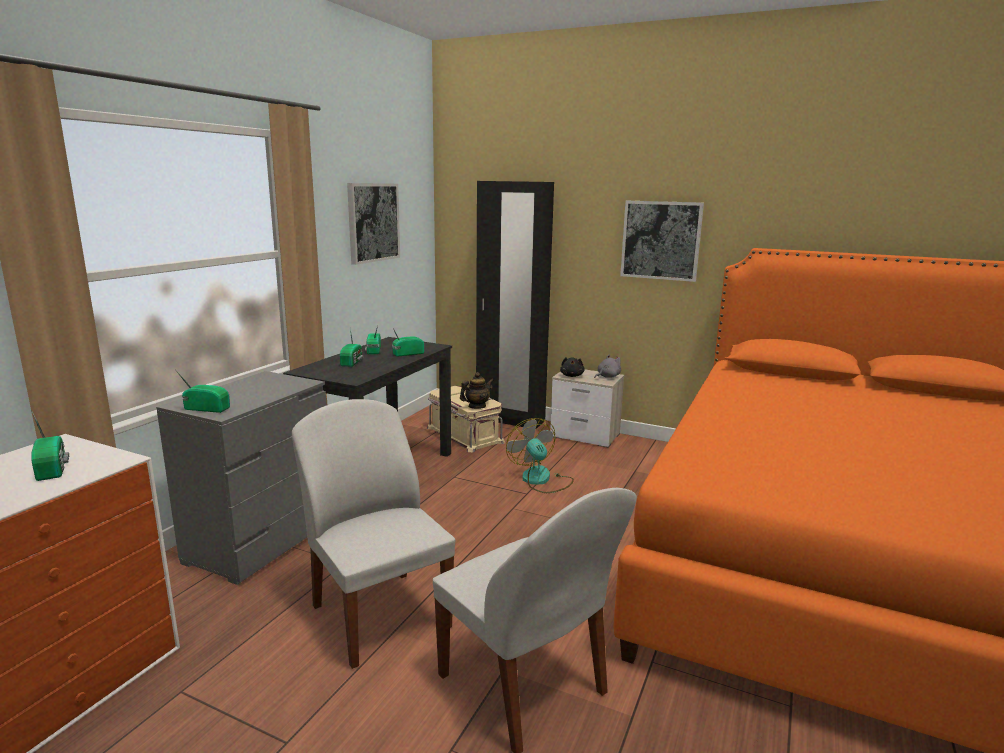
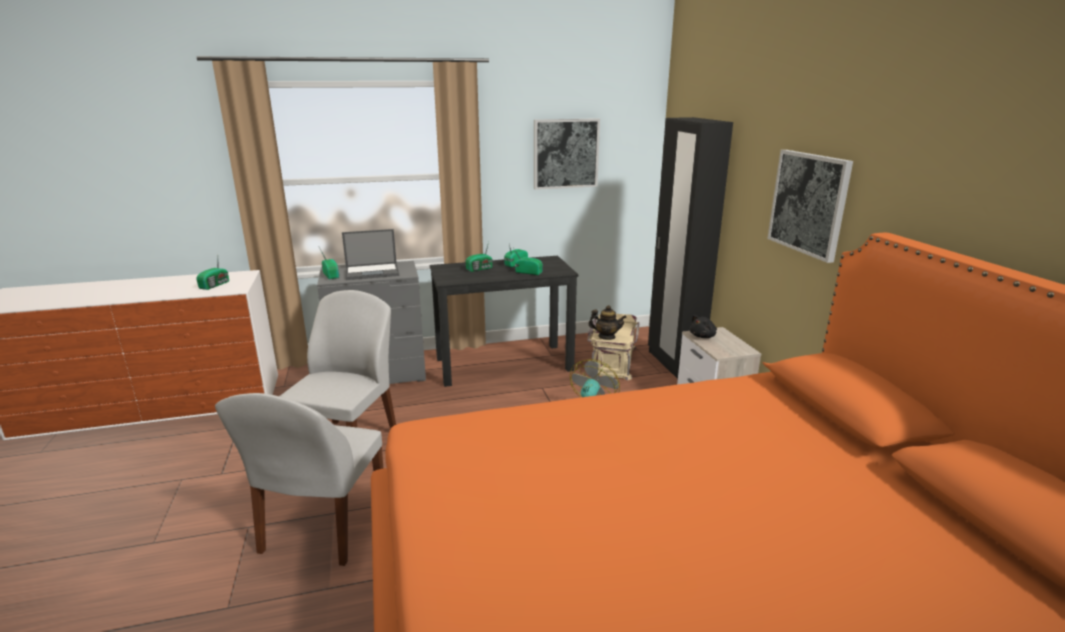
camera: 50 degrees right, 5 degrees up
(253, 391) = (373, 271): none -> laptop
(607, 376) = (736, 349): grey plush toy -> none

